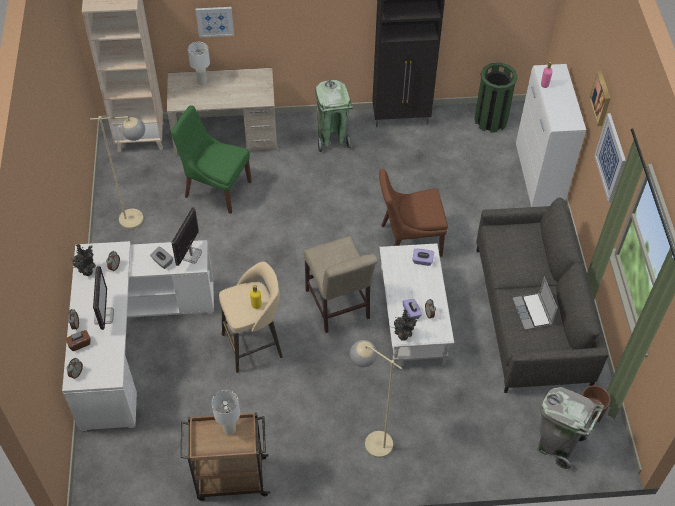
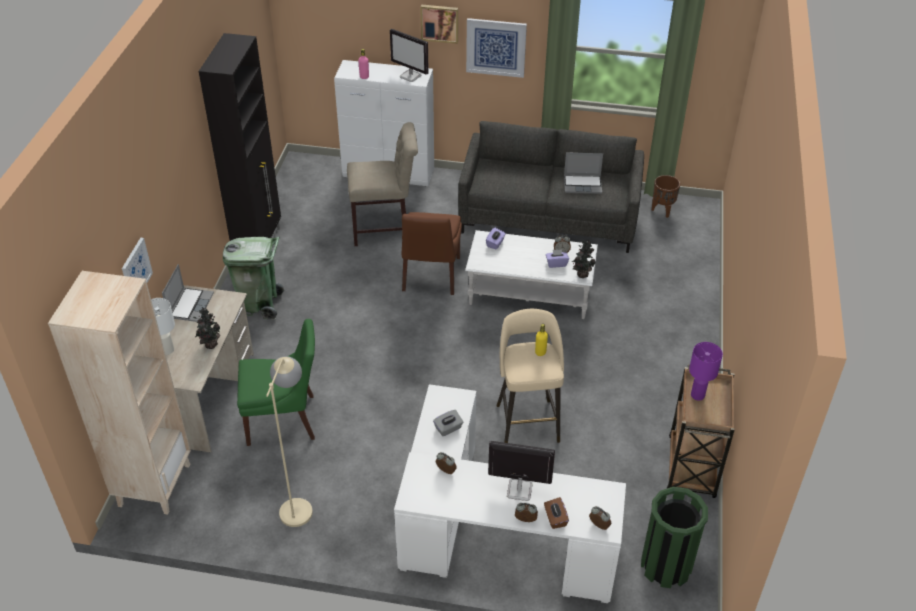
camera: 75 degrees left, 10 degrees down
(87, 271) = (443, 500): potted plant -> potted plant (209, 345)
(191, 255) = (447, 401): monitor -> monitor (411, 76)
(216, 188) = (284, 420): green chair -> green chair turned 135 degrees counterclockwise
(229, 429) = (697, 395): white table lamp -> purple table lamp
(251, 79) = (190, 305): none -> laptop
(338, 307) = (498, 344): beige chair -> beige chair (385, 229)
(370, 439) = (661, 351): beige floor lamp -> none
(491, 120) = (299, 185): green trash can -> green trash can (666, 566)
(557, 445) = (687, 234): grey trash can -> none

